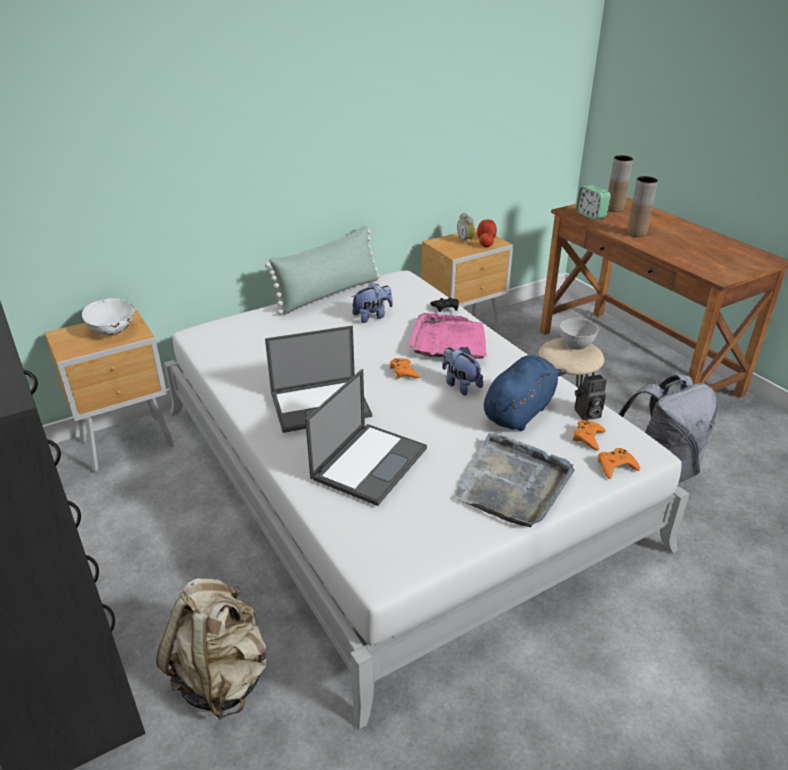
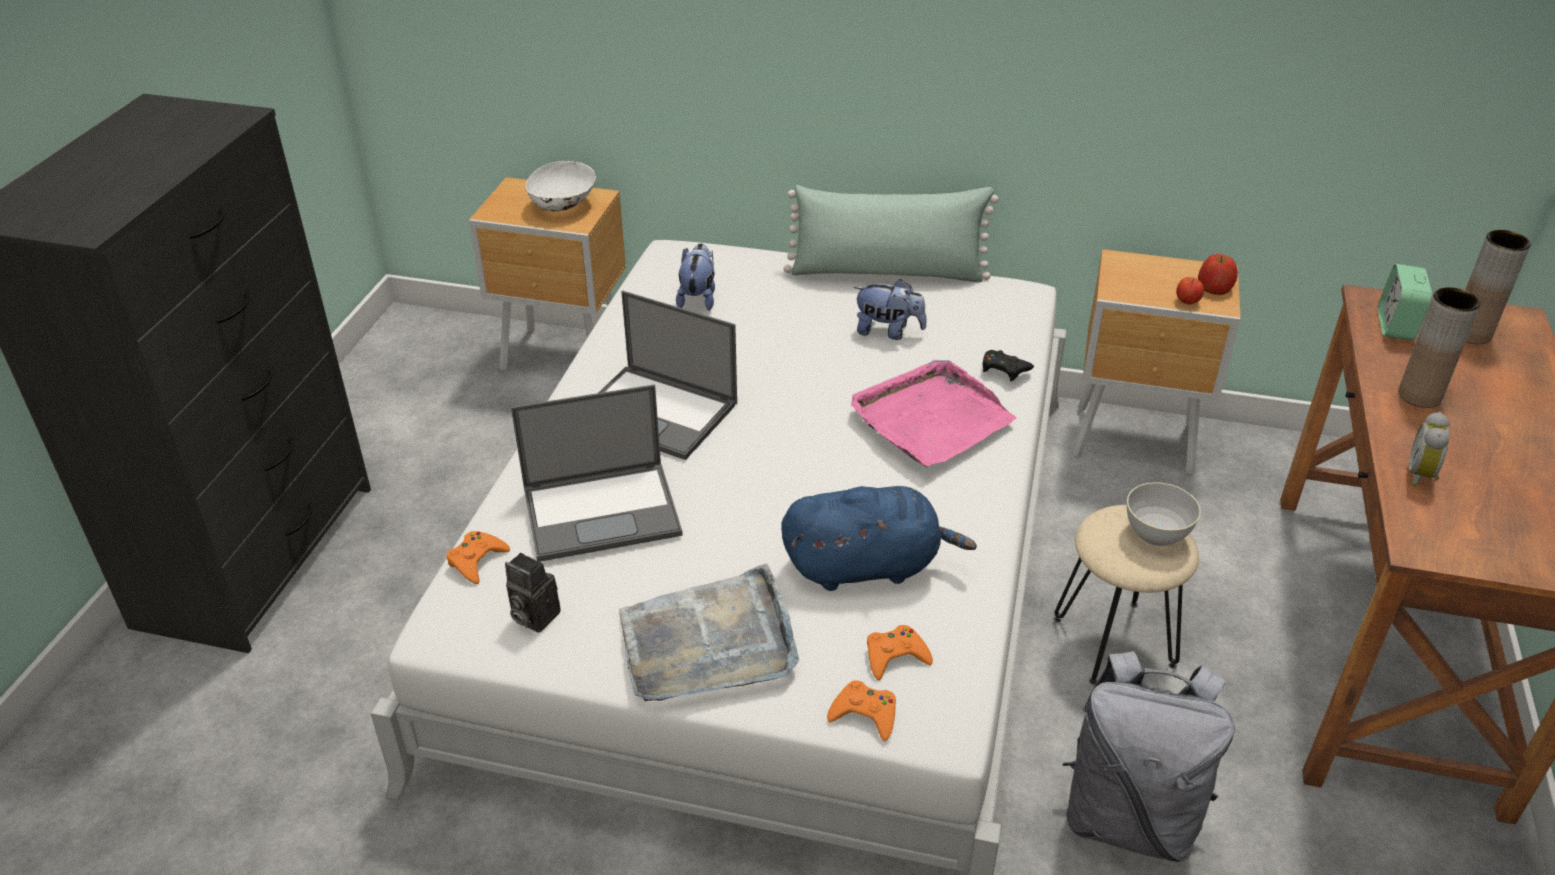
camera: 45 degrees right, 5 degrees up
(222, 676) = (353, 653): beige backpack -> none
(404, 372) = (808, 427): orange game controller -> orange game controller (476, 560)
(460, 385) = (852, 485): plush toy -> plush toy (698, 298)
(466, 241) = (1172, 278): alarm clock -> alarm clock (1422, 476)
(587, 414) = (948, 628): camera -> camera (532, 616)

